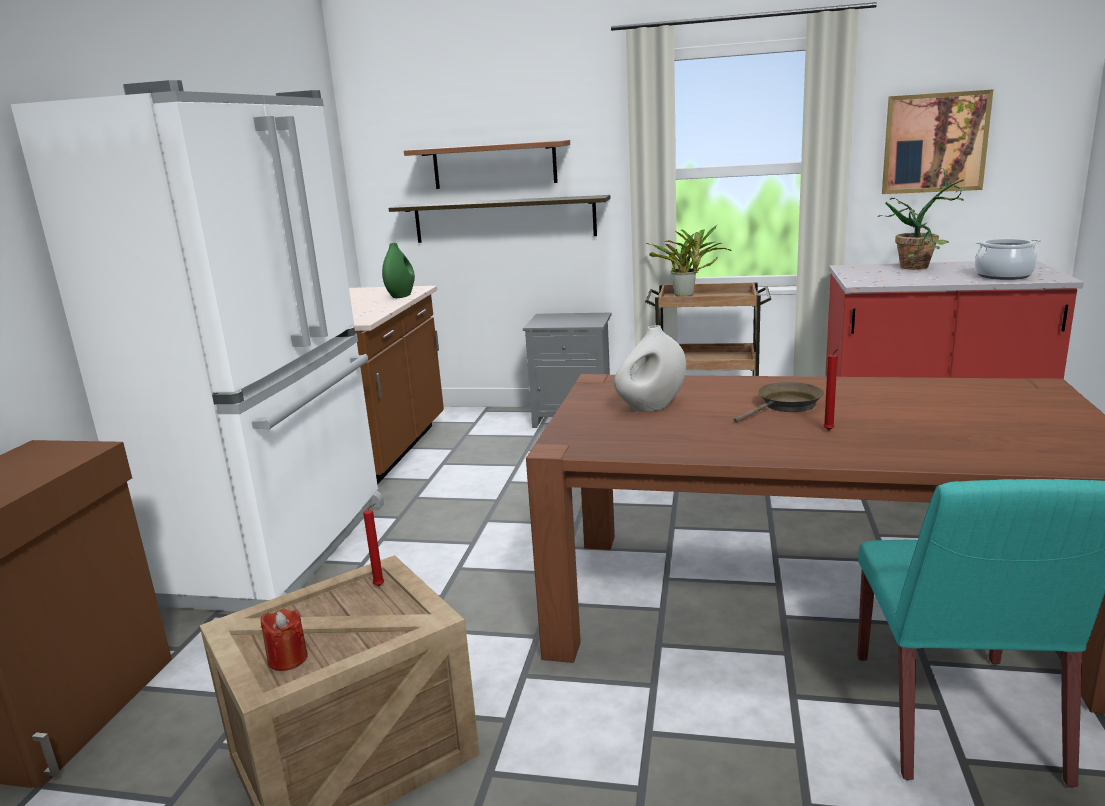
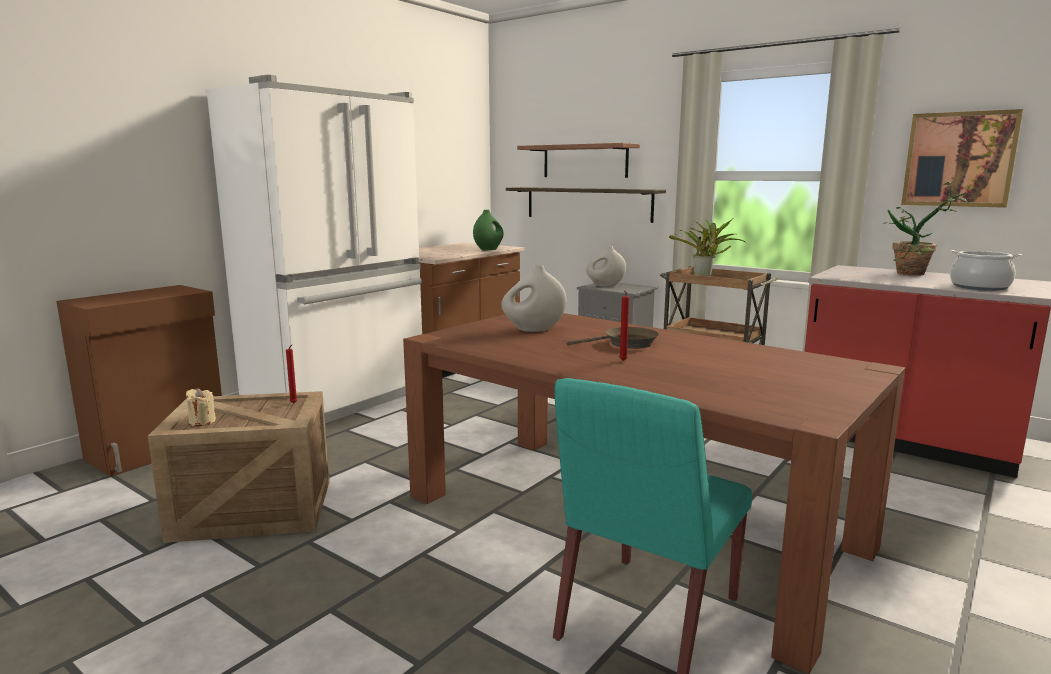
camera: 25 degrees right, 5 degrees down
(288, 659) = (202, 421): red candle -> beige candle
(552, 320) = (605, 285): none -> white vase

